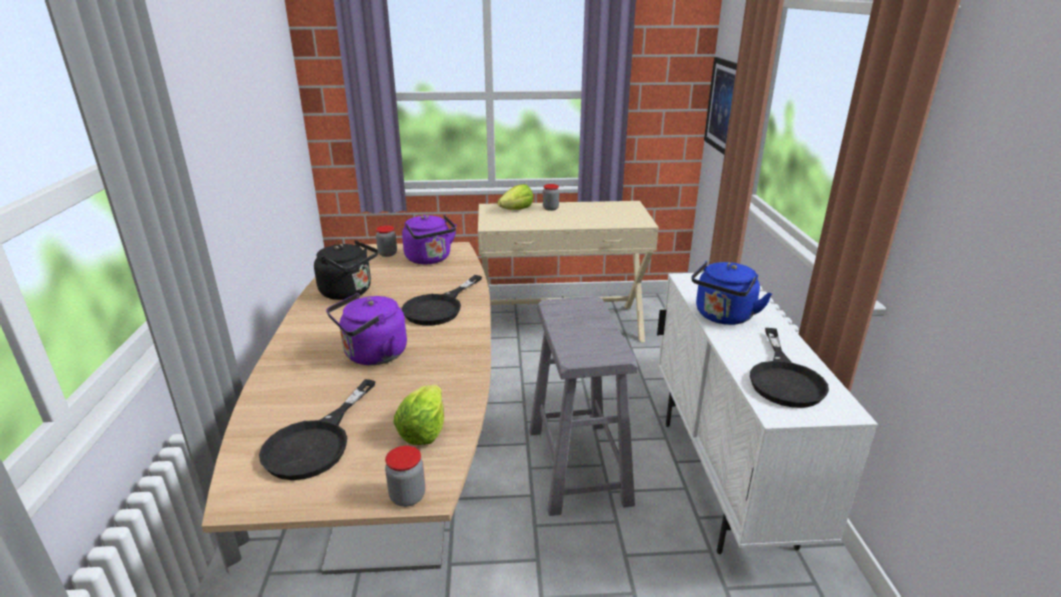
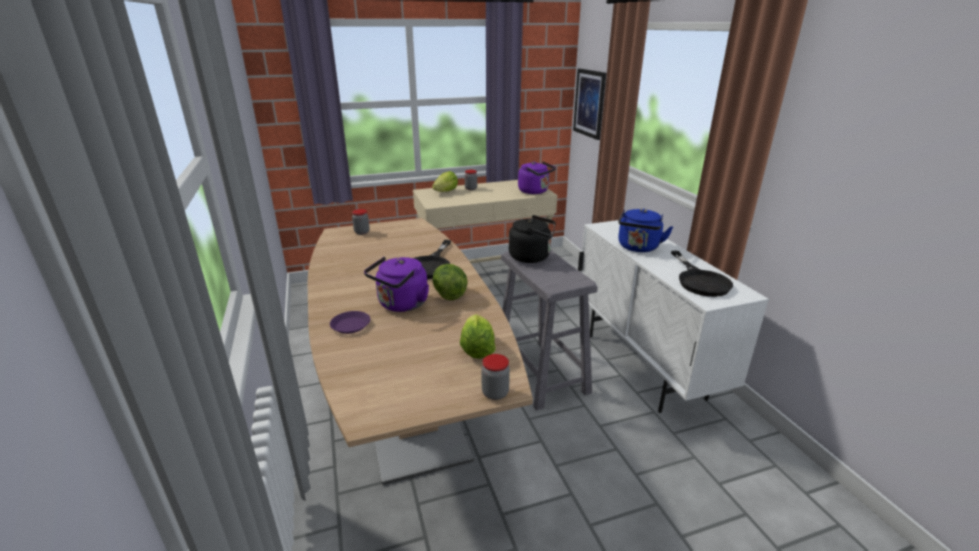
camera: 15 degrees left, 0 degrees up
(299, 374) = (351, 325): none -> purple plate
(316, 442) = (399, 370): black frying pan -> none
(349, 292) = (350, 263): black kettle -> black kettle (532, 257)
(430, 259) = (399, 233): purple kettle -> purple kettle (535, 191)
(437, 349) = (449, 294): none -> lettuce

